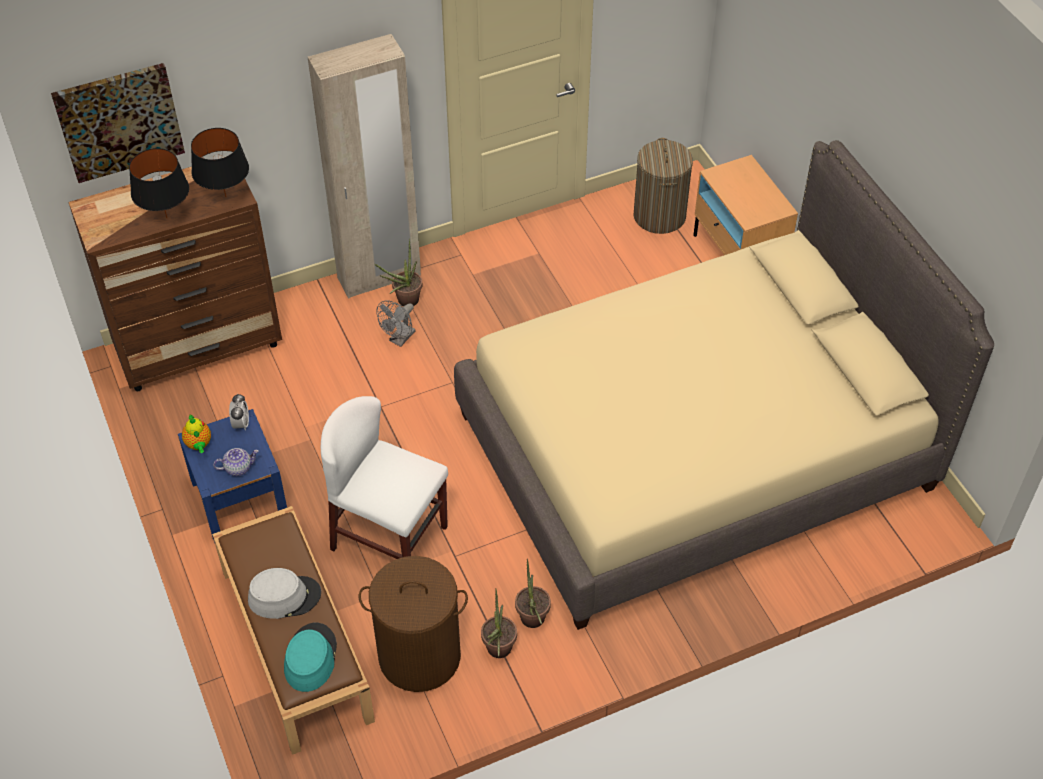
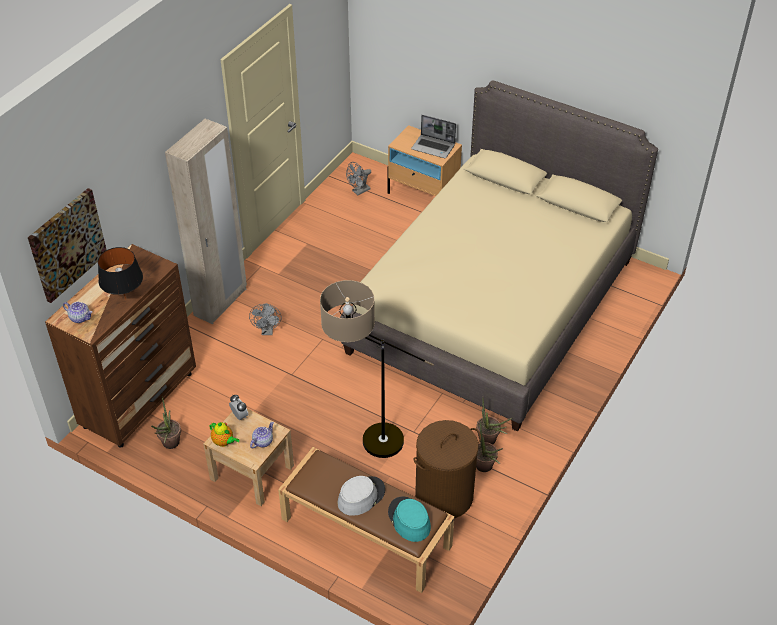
camera: 35 degrees left, 5 degrees down
(104, 216) = (80, 318): none -> teapot
(226, 197) = (153, 269): black table lamp -> none
(239, 499) = (252, 472): blue nightstand -> beige nightstand
(389, 538) = (366, 443): white chair -> floor lamp
(404, 302) = (250, 309): potted plant -> potted plant (169, 445)
(659, 216) = (359, 191): laundry basket -> grey fan
(756, 200) = (434, 147): none -> laptop

